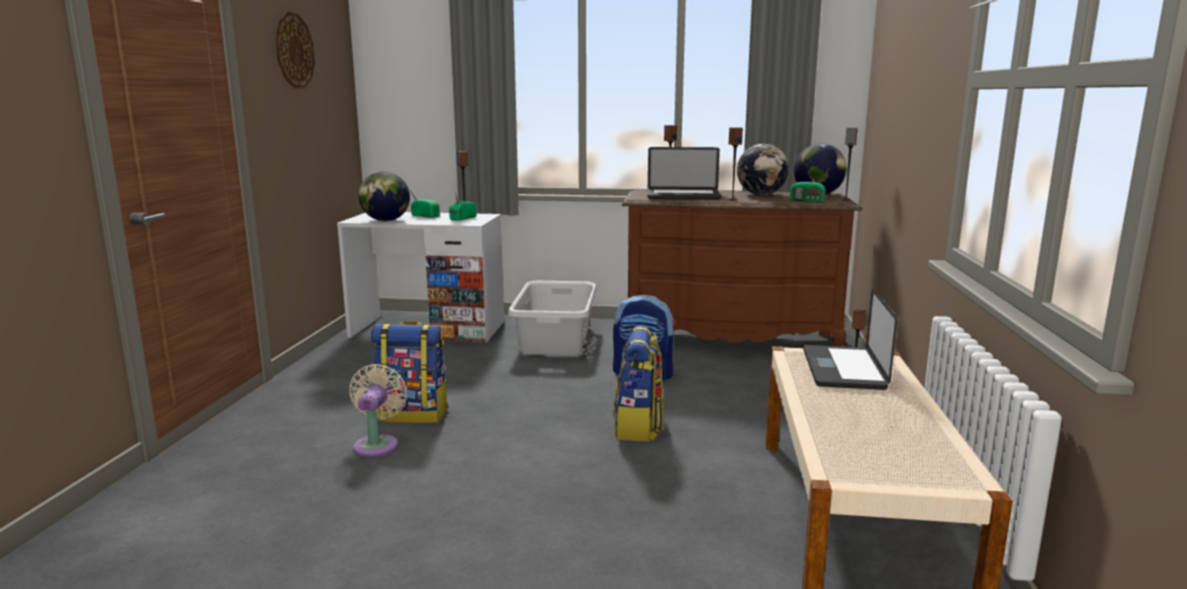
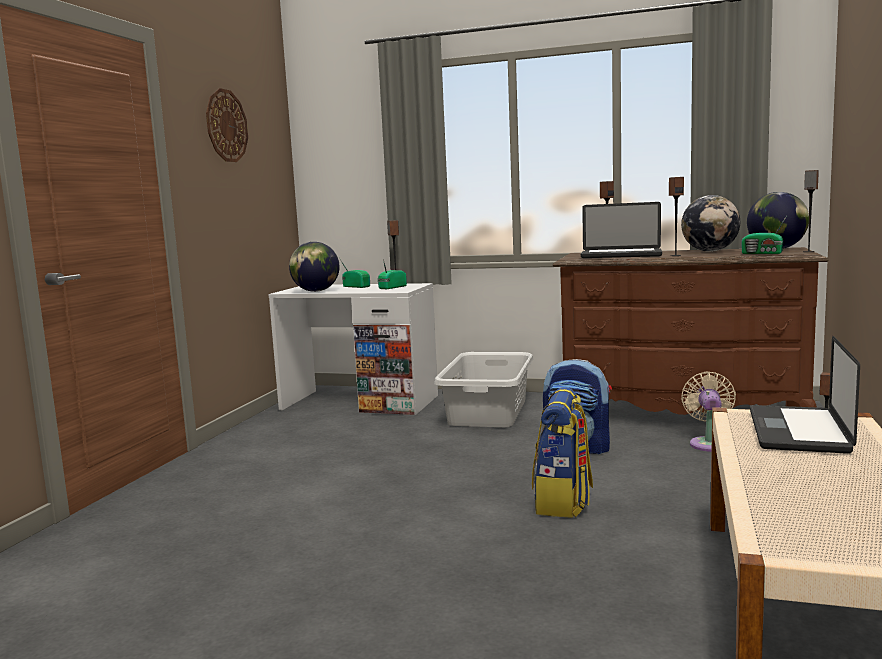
camera: 10 degrees right, 5 degrees down
(377, 444) = (280, 512): beige fan -> beige fan (709, 443)
(413, 414) = (324, 484): backpack -> none

